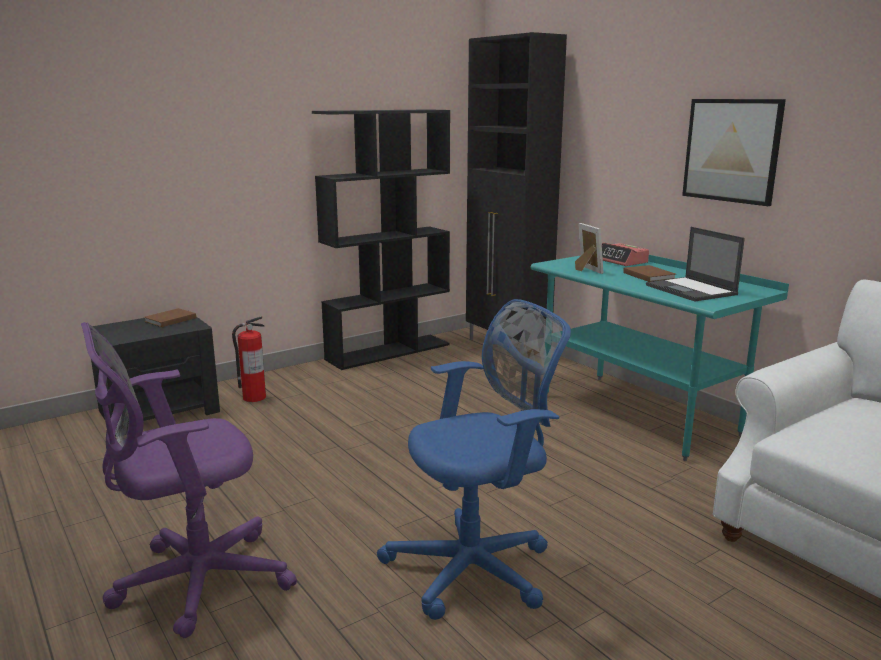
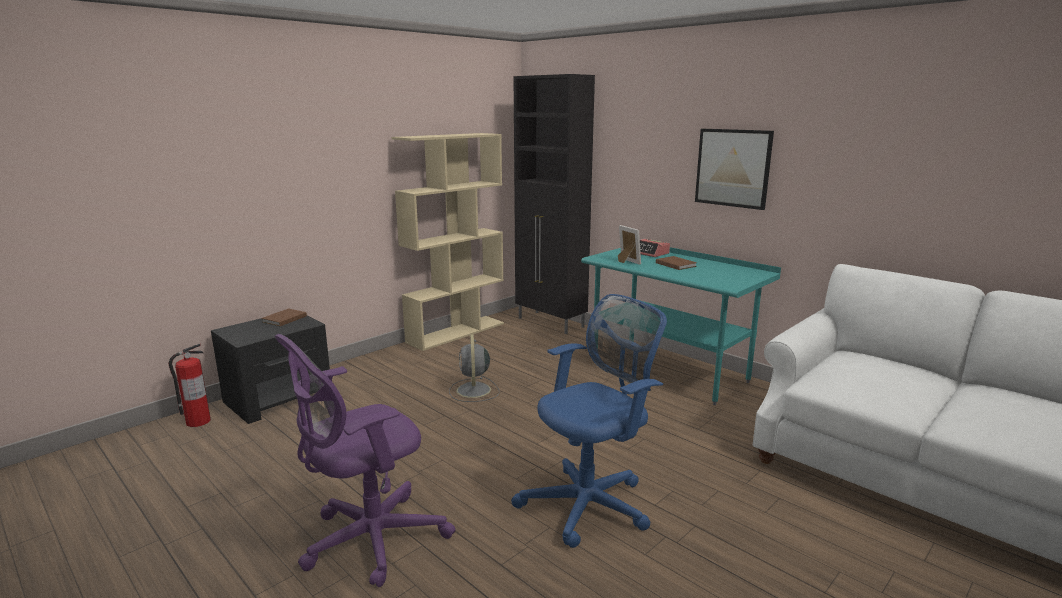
camera: 10 degrees left, 0 degrees up
(253, 397) = (357, 380): fire extinguisher -> fire extinguisher (197, 421)
(383, 420) = (473, 391): none -> grey fan
(388, 351) = (456, 332): black bookcase -> beige bookcase
(691, 290) = (713, 275): laptop -> none

